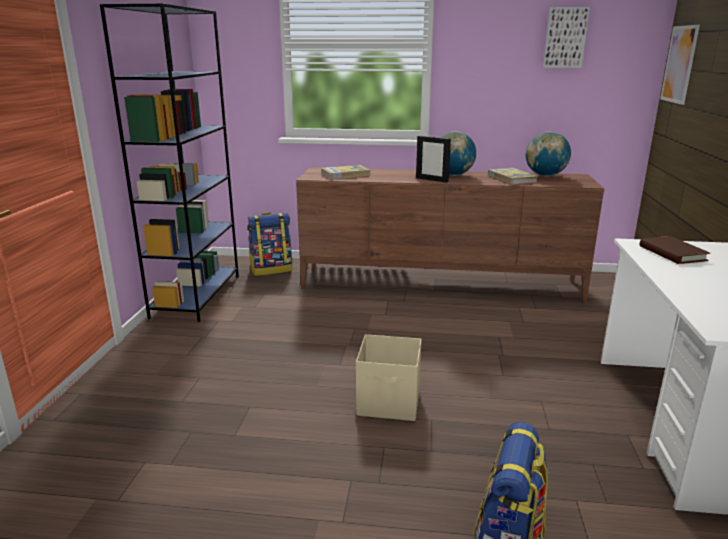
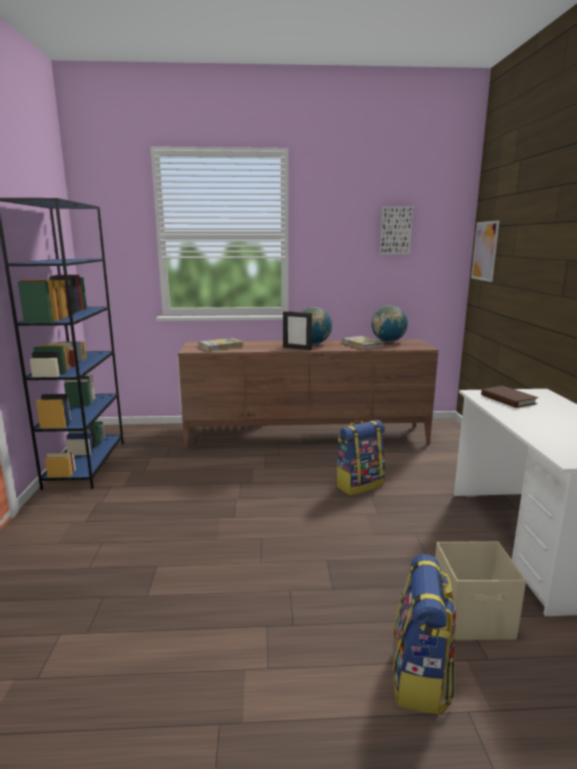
camera: 10 degrees left, 5 degrees down
(271, 269) = (153, 435): backpack -> backpack (359, 485)
(389, 403) = (286, 548): beige storage box -> beige storage box (472, 617)

